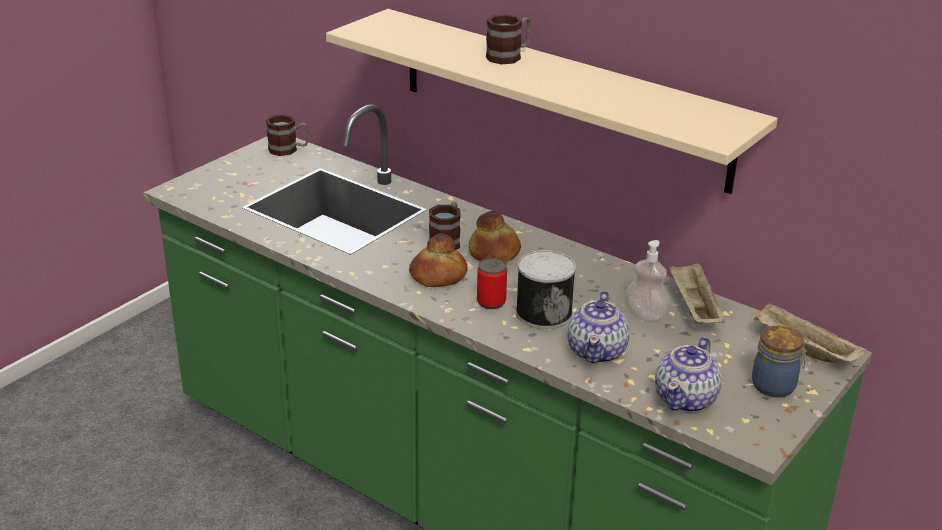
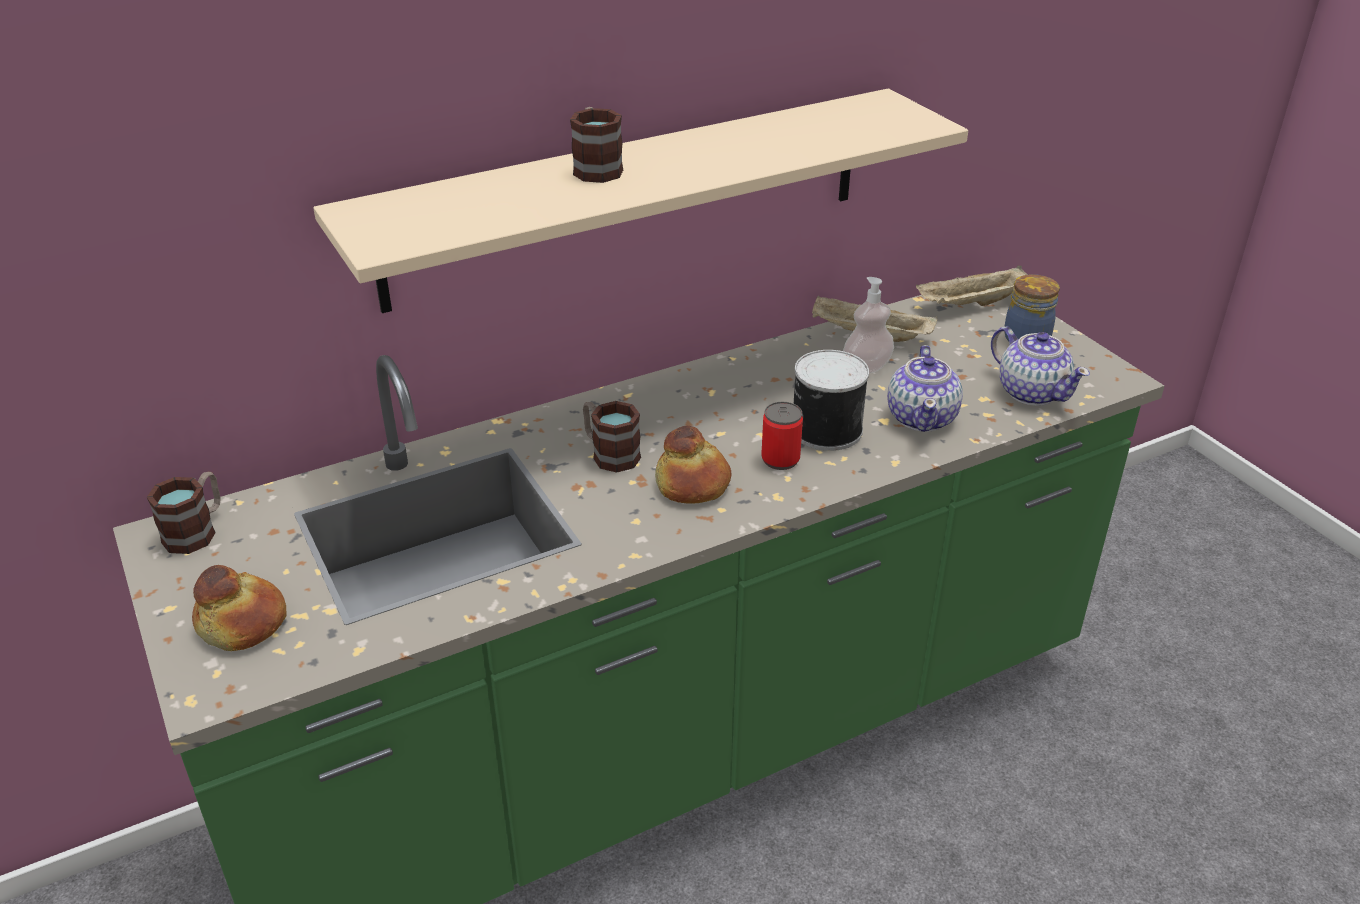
camera: 65 degrees left, 5 degrees up
(495, 252) = (665, 425): bread -> bread (243, 622)
(597, 351) = (922, 417): teapot -> teapot turned 60 degrees clockwise

